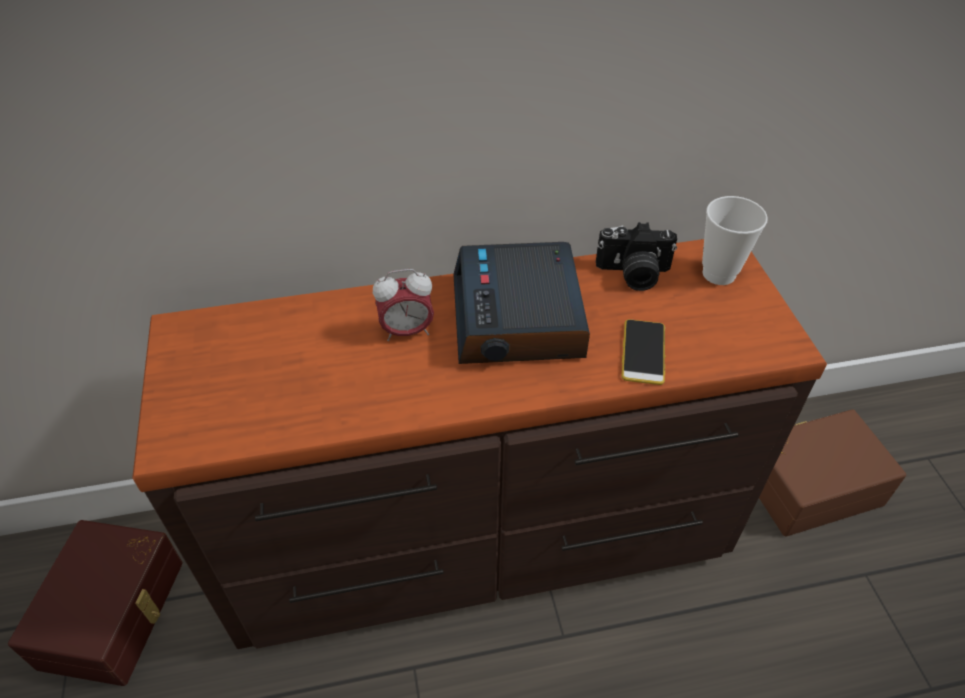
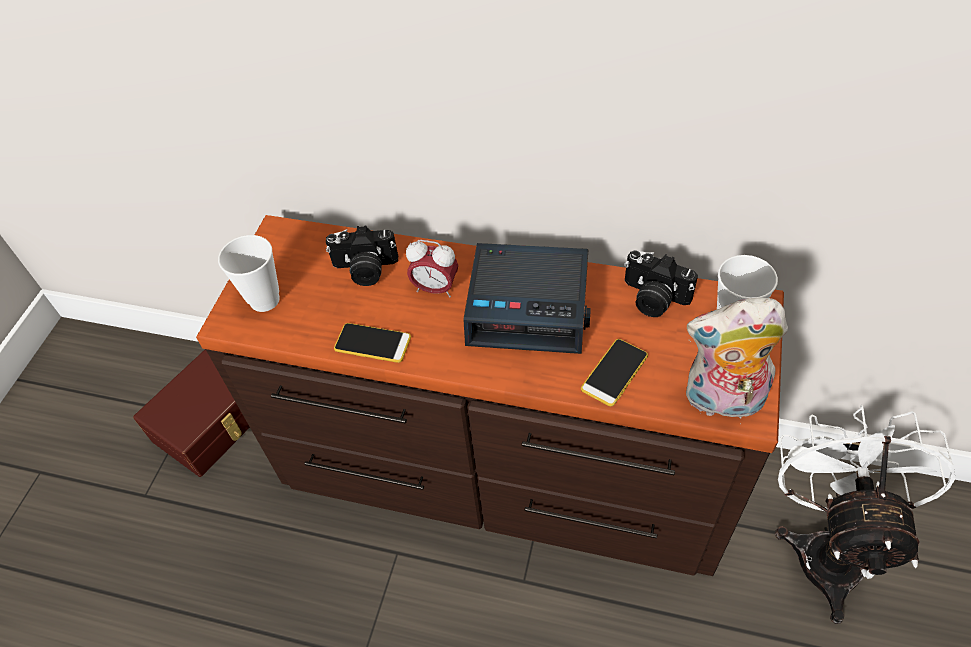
camera: 30 degrees right, 5 degrees up
(205, 406) = (264, 300): none -> cup
(313, 337) = (365, 270): none -> camera
(369, 409) = (372, 343): none -> phone
(519, 318) = (529, 306): alarm clock -> alarm clock turned 105 degrees counterclockwise
(757, 344) = (722, 401): none -> plush toy
(809, 483) = (827, 546): brown storage box -> white fan

